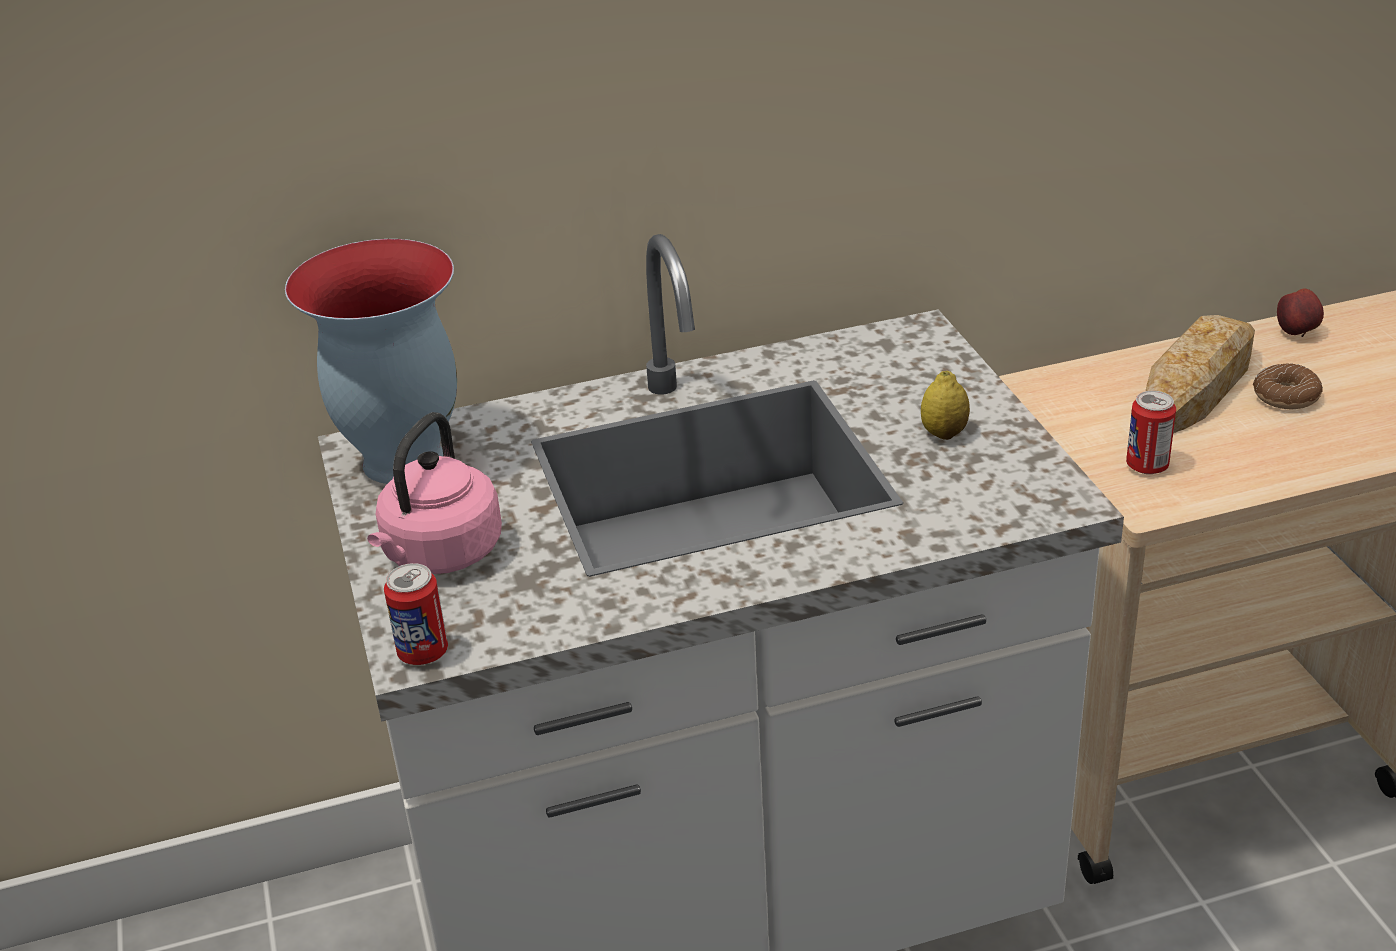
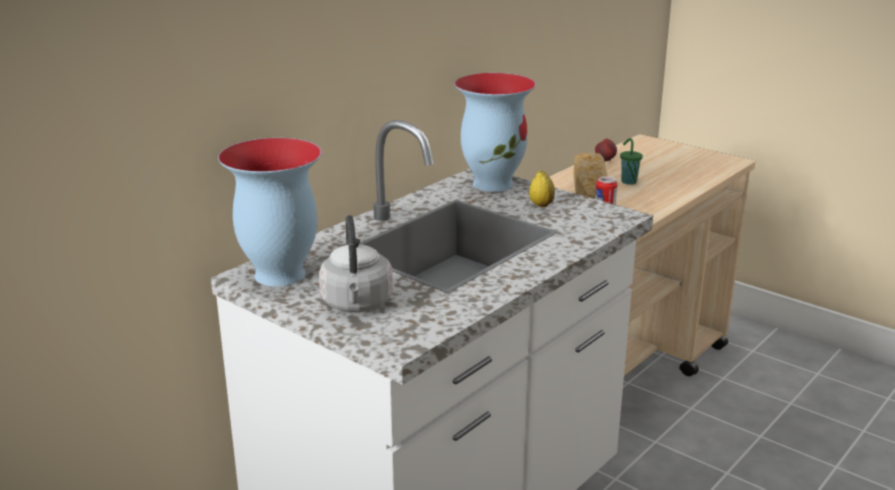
camera: 35 degrees left, 10 degrees down
(423, 653) = (404, 343): can -> none
(440, 555) = (357, 304): pink kettle -> grey kettle
(918, 359) = (493, 183): none -> vase
(1286, 396) = (628, 181): donut -> green cup

